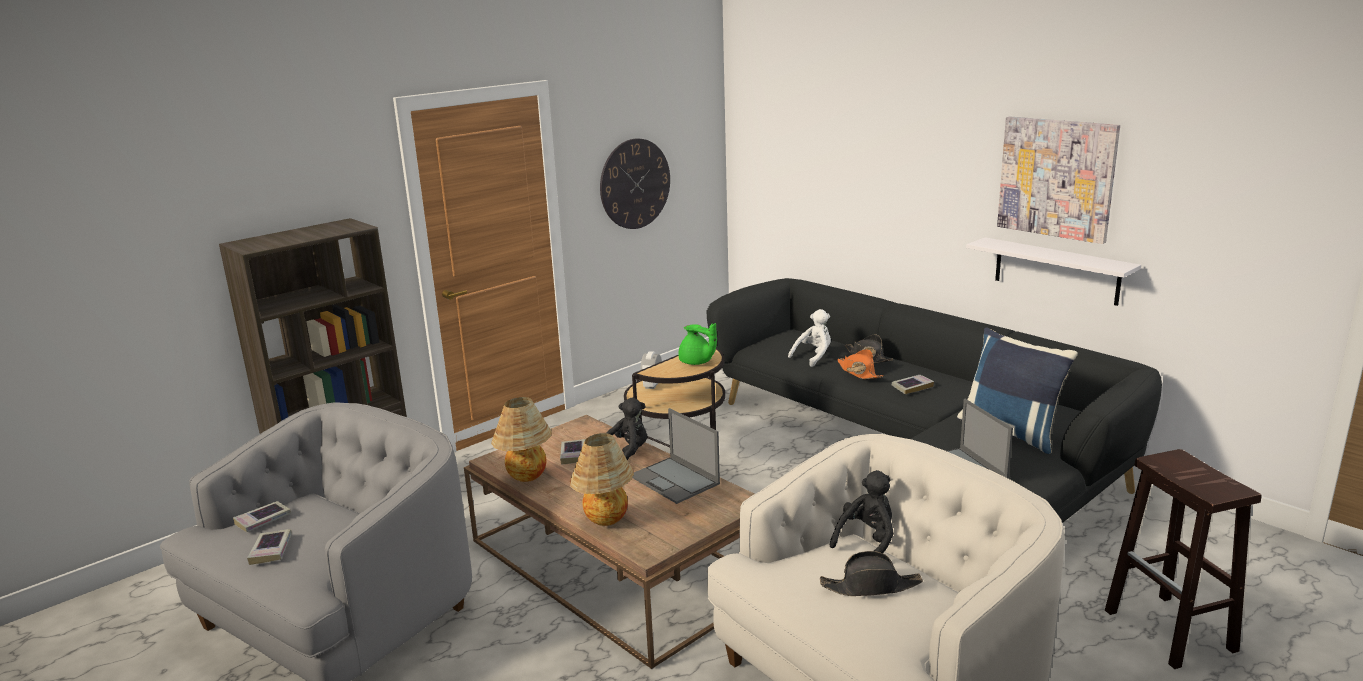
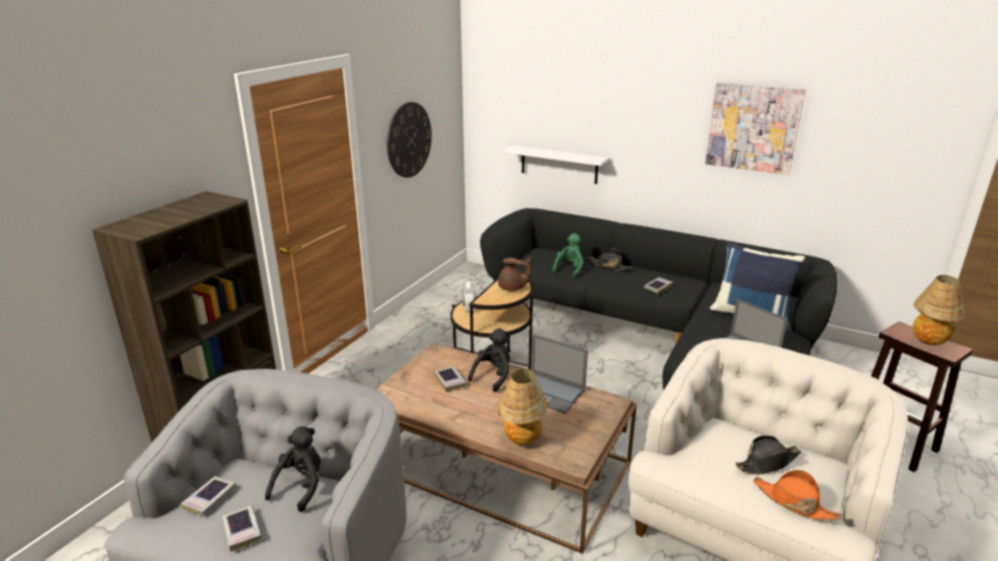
camera: 20 degrees left, 5 degrees up
(526, 479) = (426, 411): table lamp -> table lamp (928, 343)
(697, 362) = (513, 288): green teapot -> brown teapot
(813, 357) = (569, 269): white plush toy -> green plush toy
(858, 372) = (612, 279): orange hat -> orange hat (794, 502)
(867, 542) = (733, 424): black plush toy -> black plush toy (301, 486)
(1056, 271) = (749, 194): white shelf -> white shelf (559, 164)

